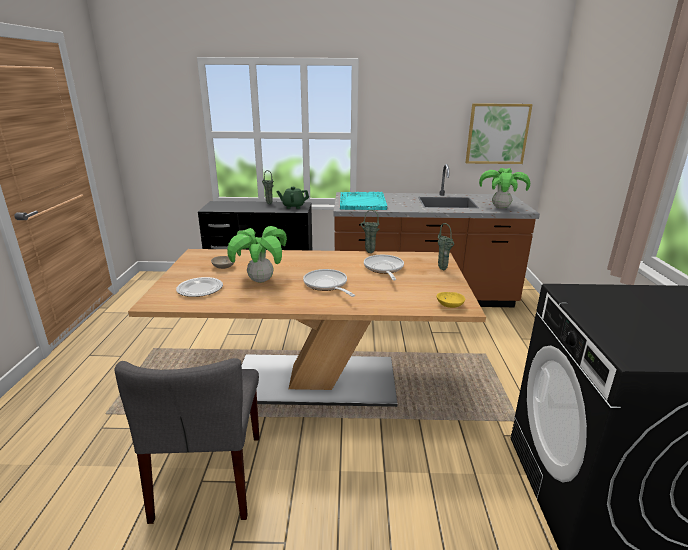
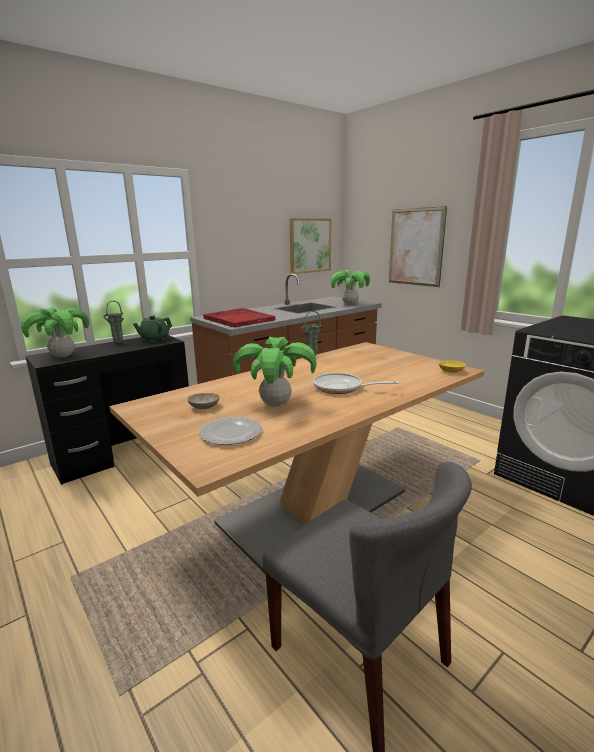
camera: 40 degrees left, 5 degrees down
(224, 206) = (63, 356): none -> potted plant
(362, 202) = (238, 319): turquoise tray -> red tray
(384, 269) = (352, 364): frying pan -> none
(443, 270) = (391, 353): green vase -> none
(602, 152) = (415, 247): none -> picture

